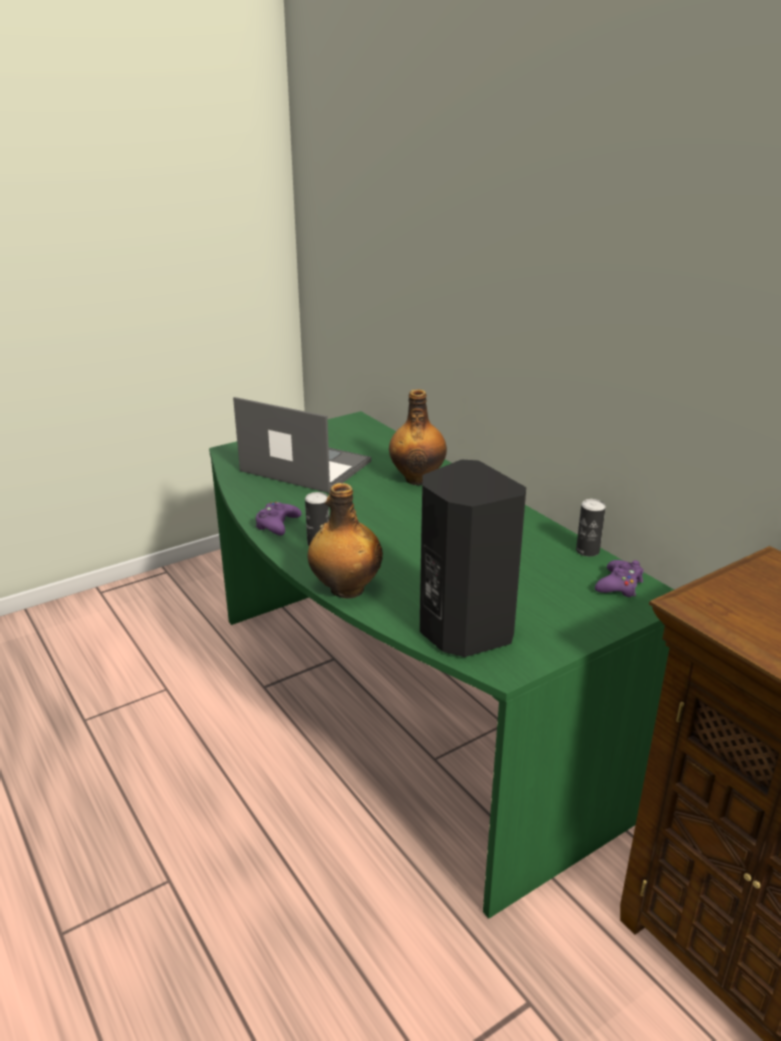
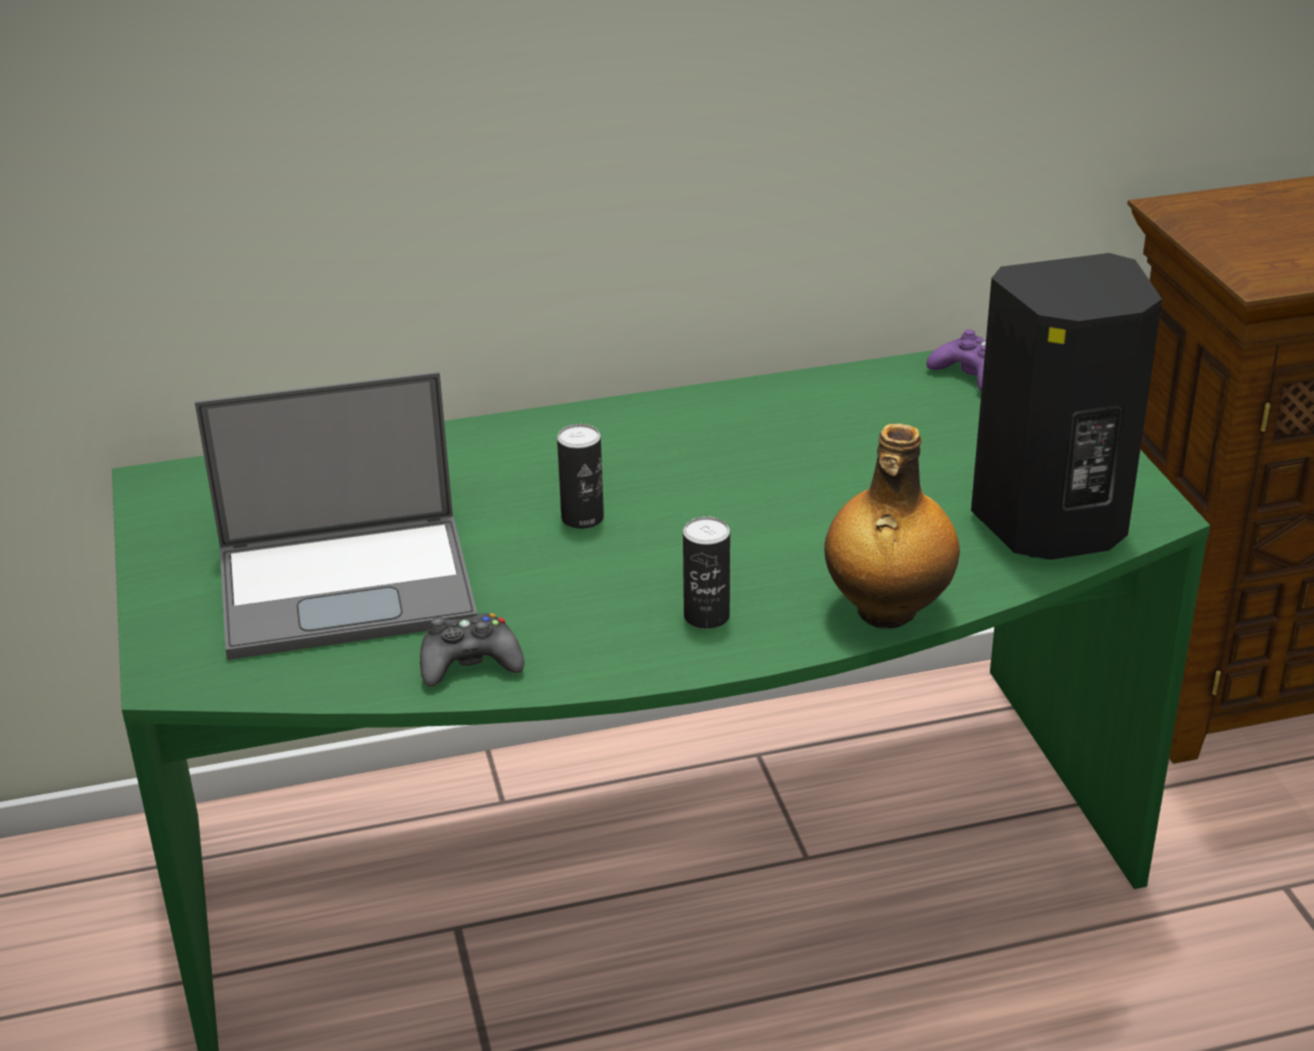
camera: 70 degrees left, 5 degrees up
(260, 499) = (469, 663): none -> black game controller
(277, 524) = (600, 655): purple game controller -> none
(304, 466) = (349, 585): laptop -> laptop turned 150 degrees counterclockwise
(417, 479) = (512, 464): bottle -> none
(587, 551) = (866, 372): can -> can (582, 518)

